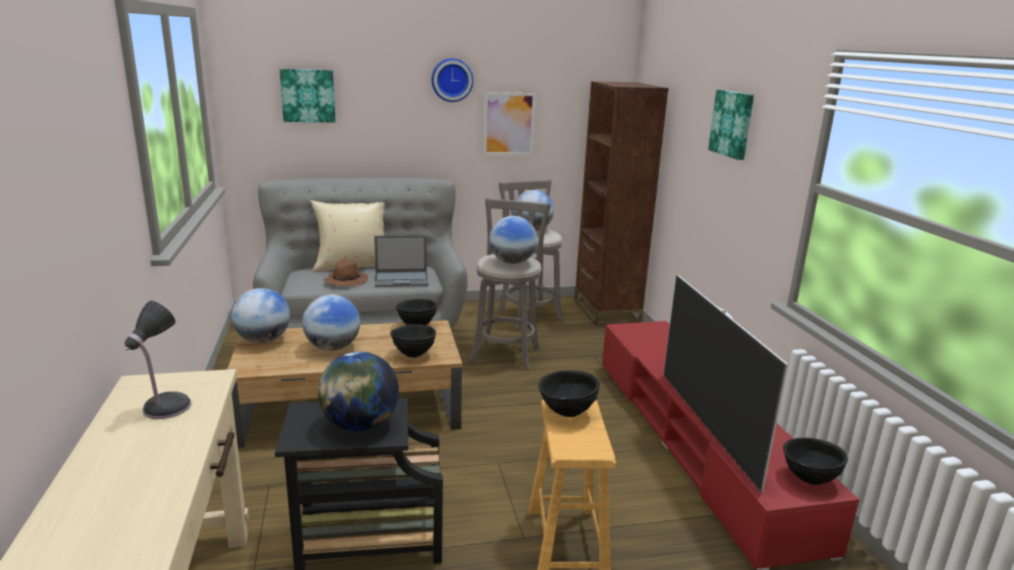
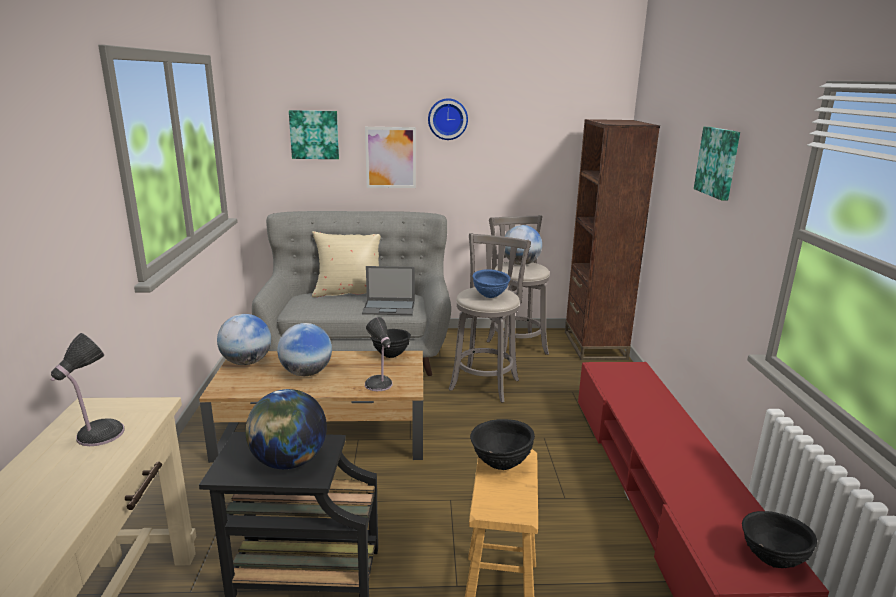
camera: 10 degrees right, 0 degrees up
(346, 281) = (338, 307): brown hat -> none
(414, 355) = (379, 385): black bowl -> table lamp
(509, 124) = (502, 161): picture -> picture (390, 157)
(512, 262) = (490, 297): globe -> blue bowl
(707, 426) = (665, 484): television -> none

